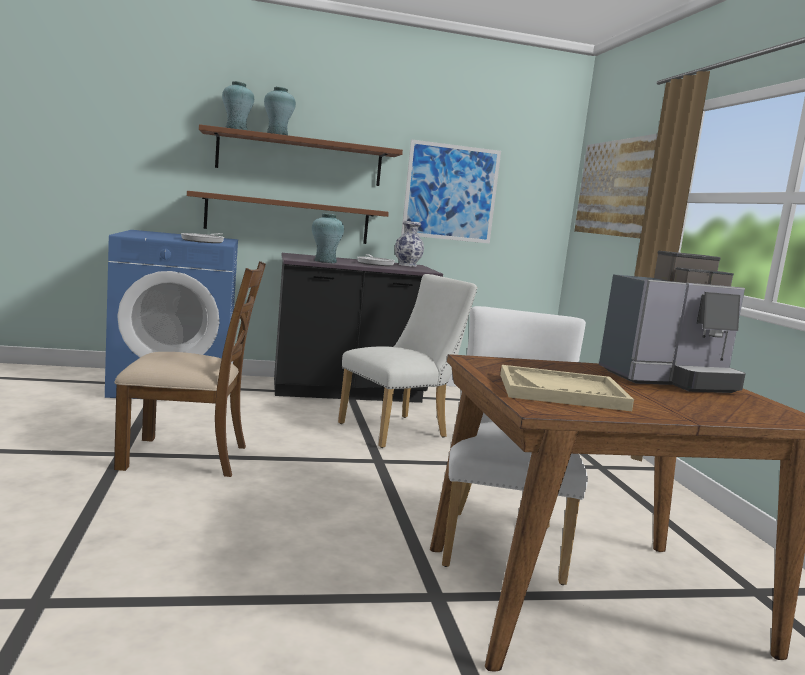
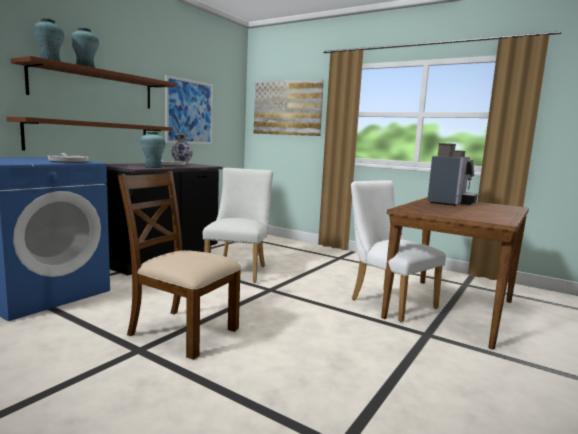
camera: 45 degrees left, 0 degrees up
(186, 457) = (182, 331): brown chair -> brown chair turned 105 degrees counterclockwise
(562, 392) = (471, 214): beige tray -> none

